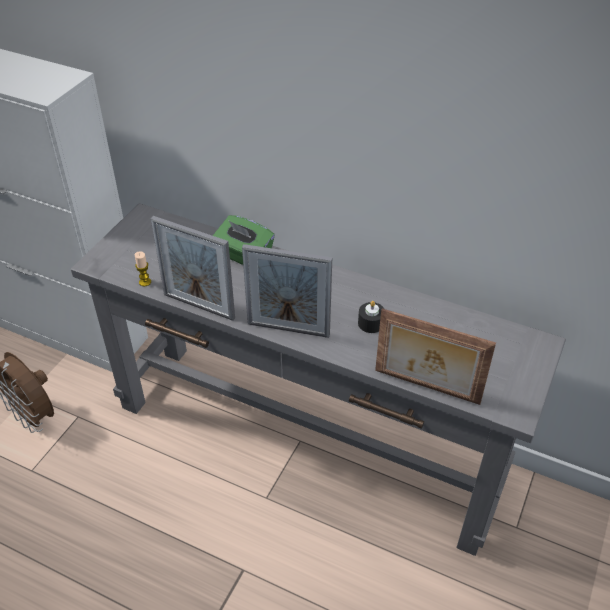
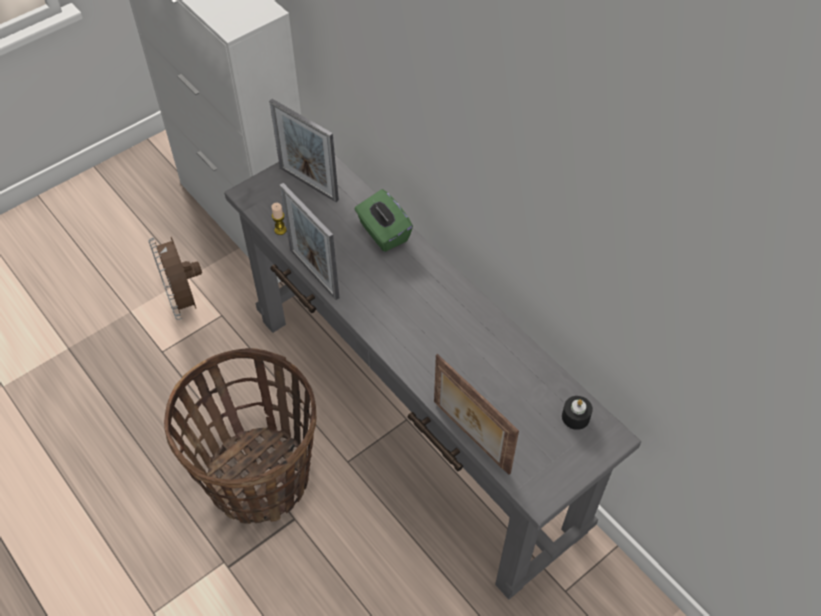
camera: 25 degrees right, 10 degrees up
(189, 546) = (259, 477): none -> basket
(288, 329) = (380, 328): picture frame -> picture frame (308, 184)
(371, 323) = (459, 351): black candle -> black candle (575, 417)

